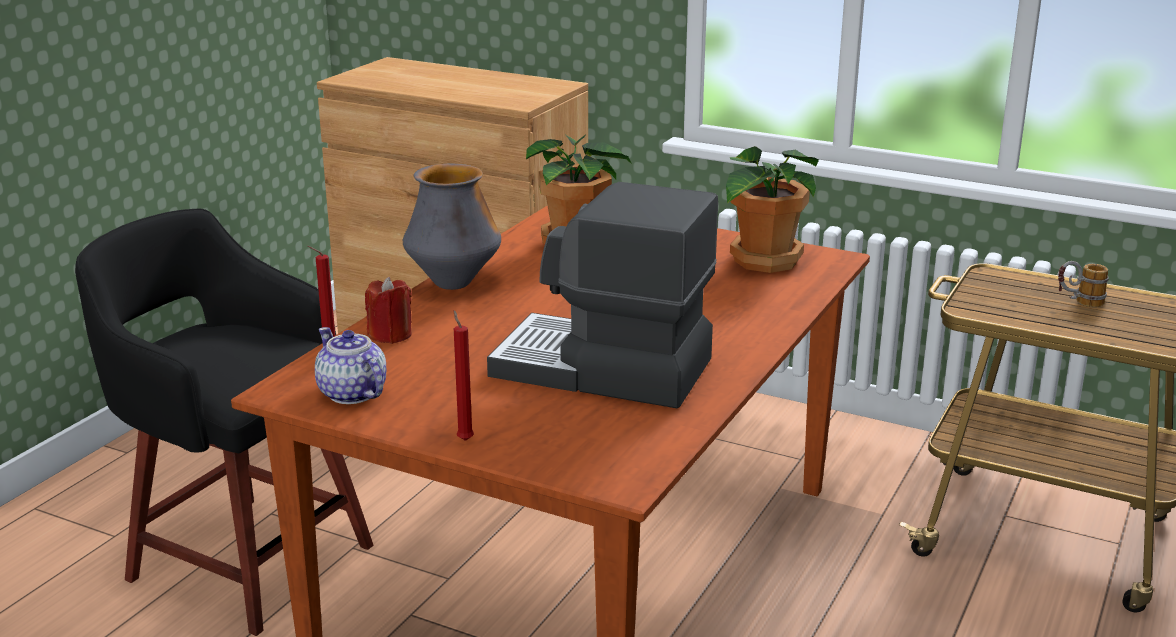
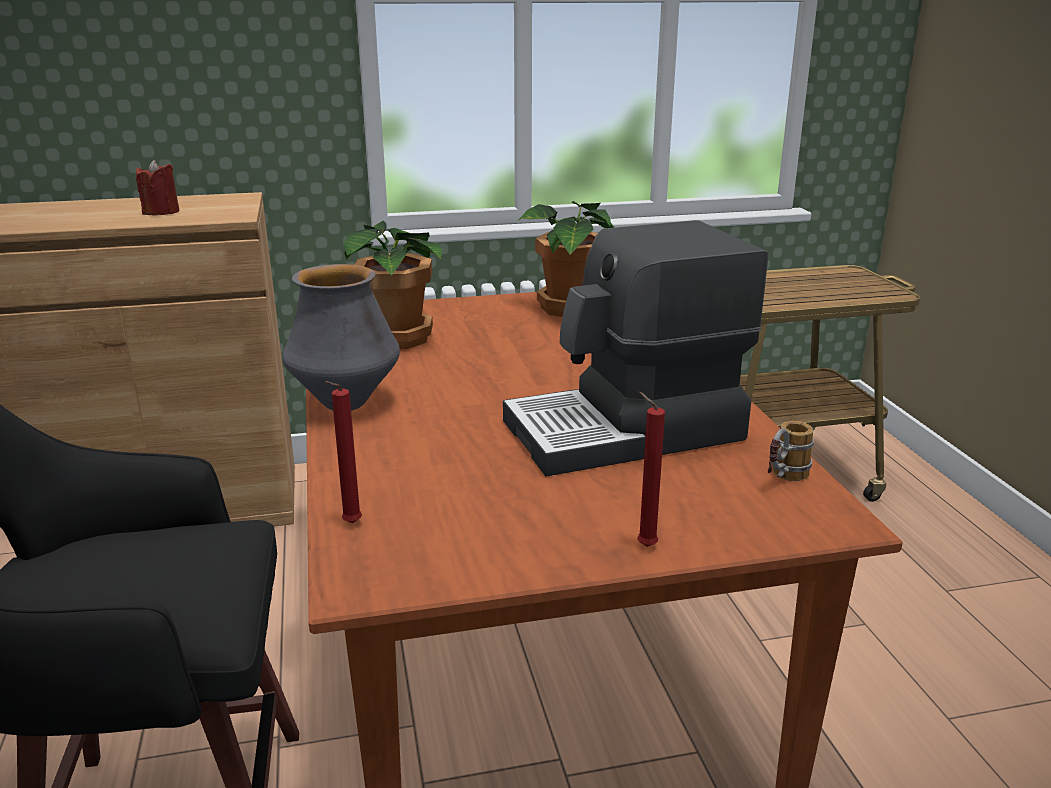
camera: 40 degrees left, 0 degrees up
(352, 394) = (447, 551): teapot -> none
(390, 335) = (373, 474): red candle -> red candle (161, 212)
(1078, 303) = (781, 285): mug -> mug (783, 479)

